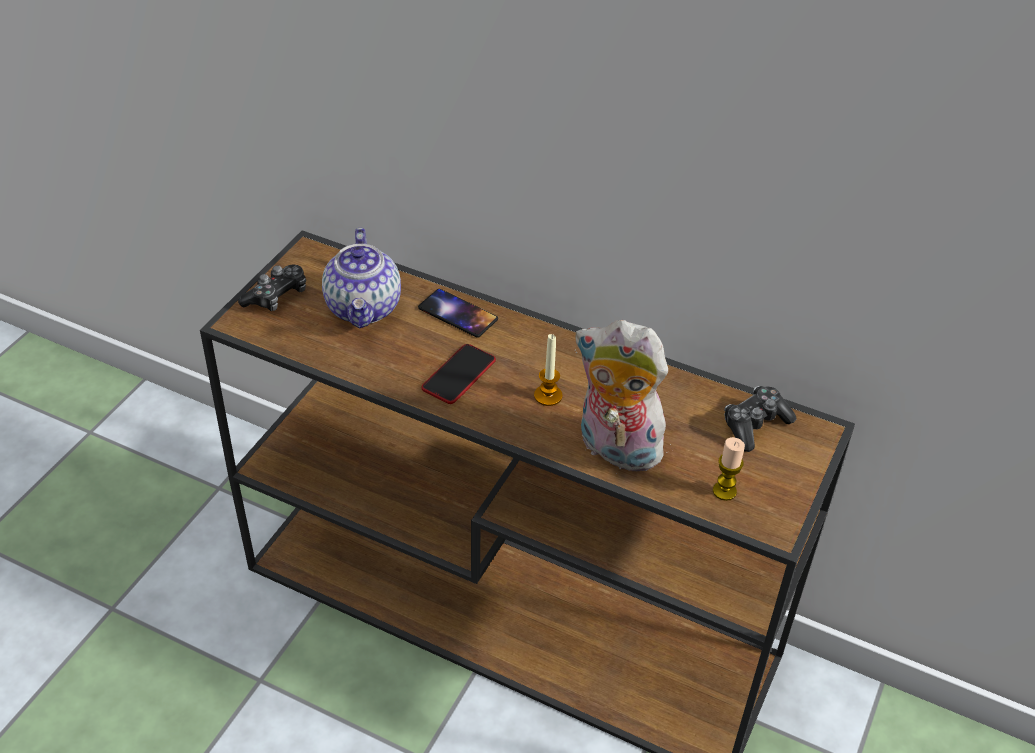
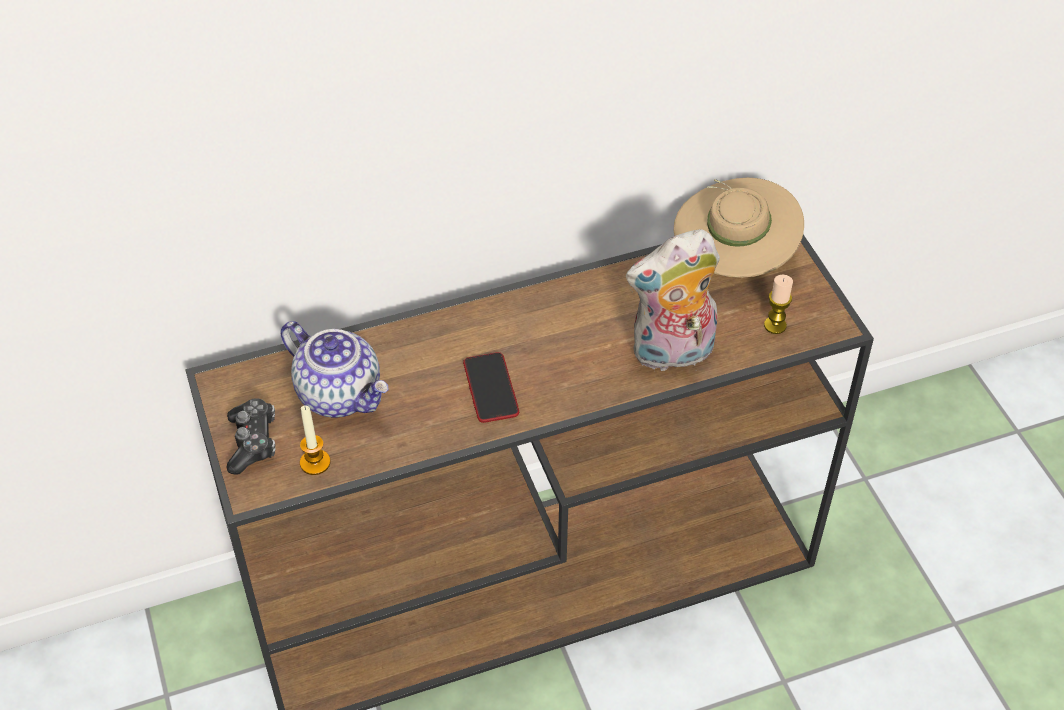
camera: 45 degrees left, 5 degrees up
(458, 313) = (421, 340): phone -> none
(548, 396) = (575, 352): candle -> candle (315, 462)
(755, 425) = (732, 262): game controller -> beige hat

